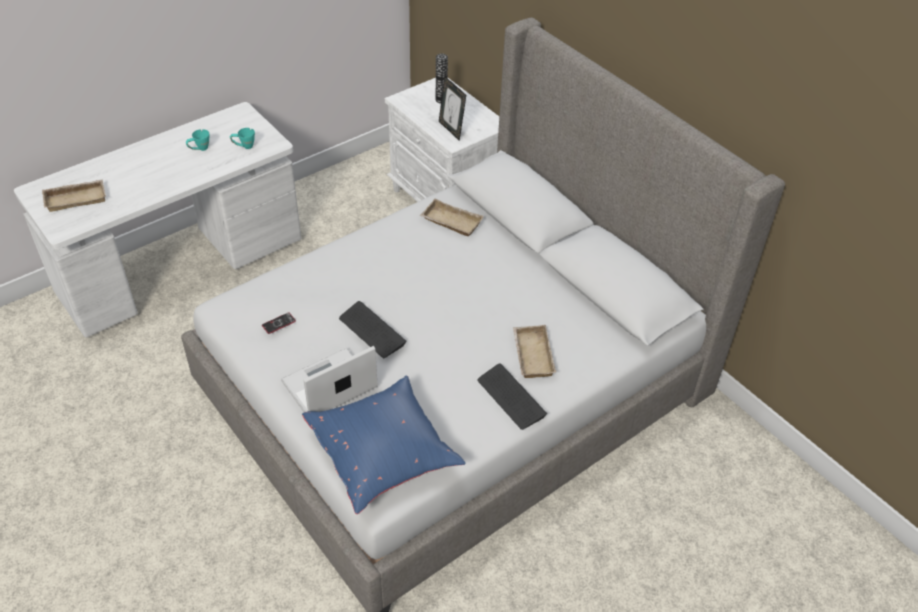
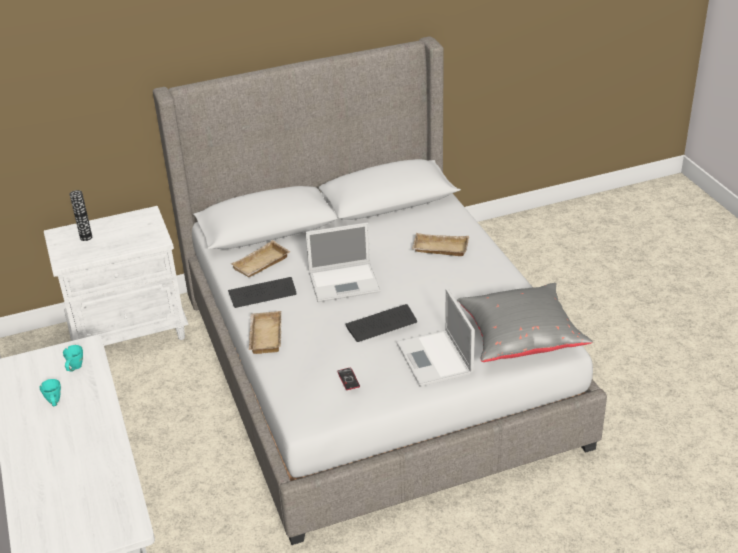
camera: 70 degrees left, 10 degrees down
(76, 198) = (76, 513): beige tray -> beige tray (264, 335)
(383, 455) = (520, 338): blue pillow -> grey pillow
(439, 289) = (345, 282): none -> laptop
(451, 130) = (138, 238): picture frame -> none
(511, 397) = (481, 266): keyboard -> keyboard (262, 293)

